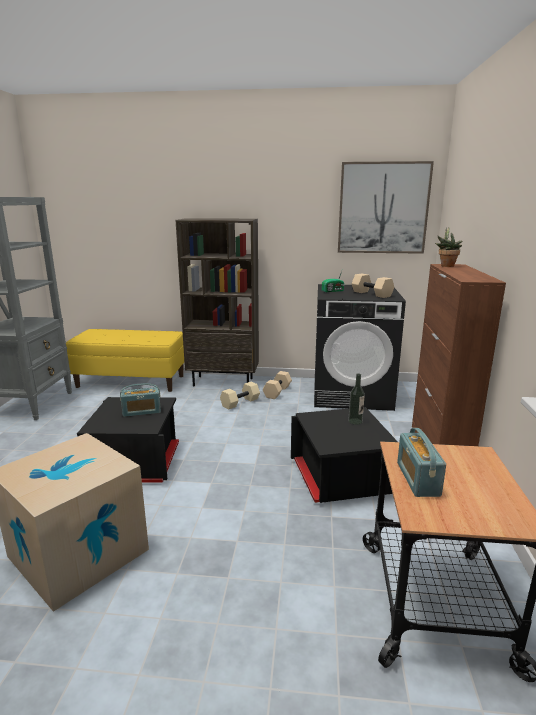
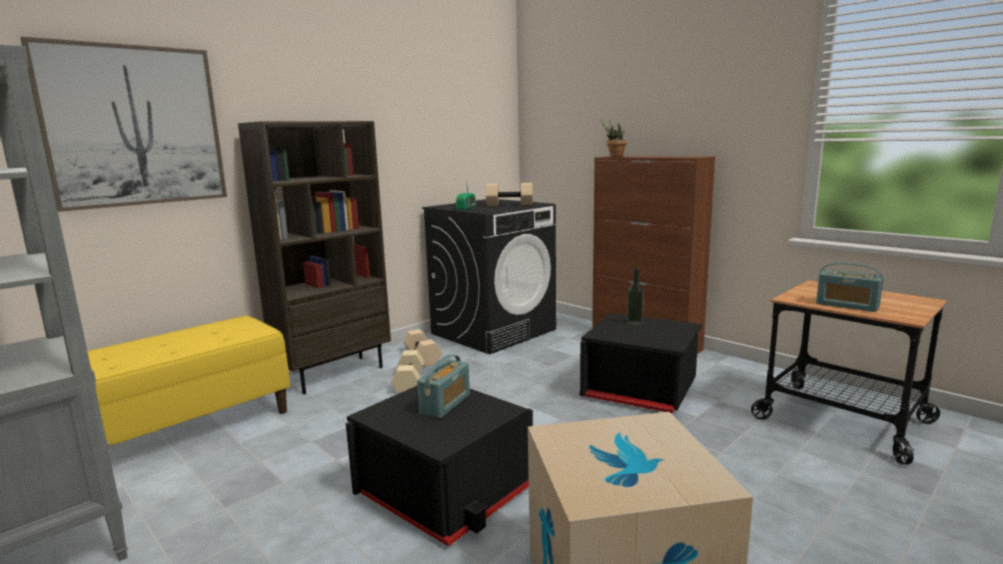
camera: 50 degrees left, 5 degrees down
(383, 208) = (473, 110): picture -> picture (134, 126)

